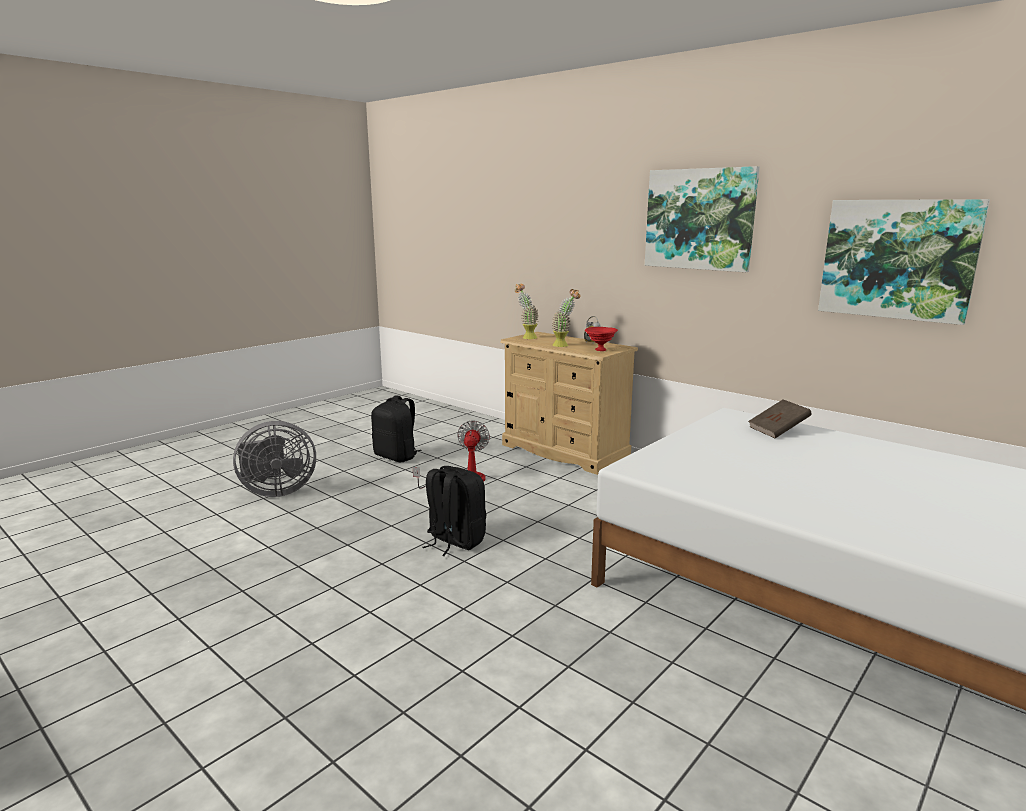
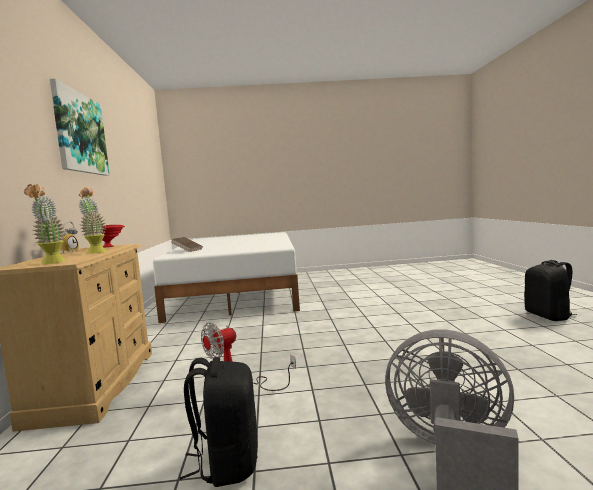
camera: 135 degrees left, 10 degrees down
(454, 541) = (326, 340): black backpack -> black backpack (549, 316)
(897, 259) = (134, 169): picture -> none

